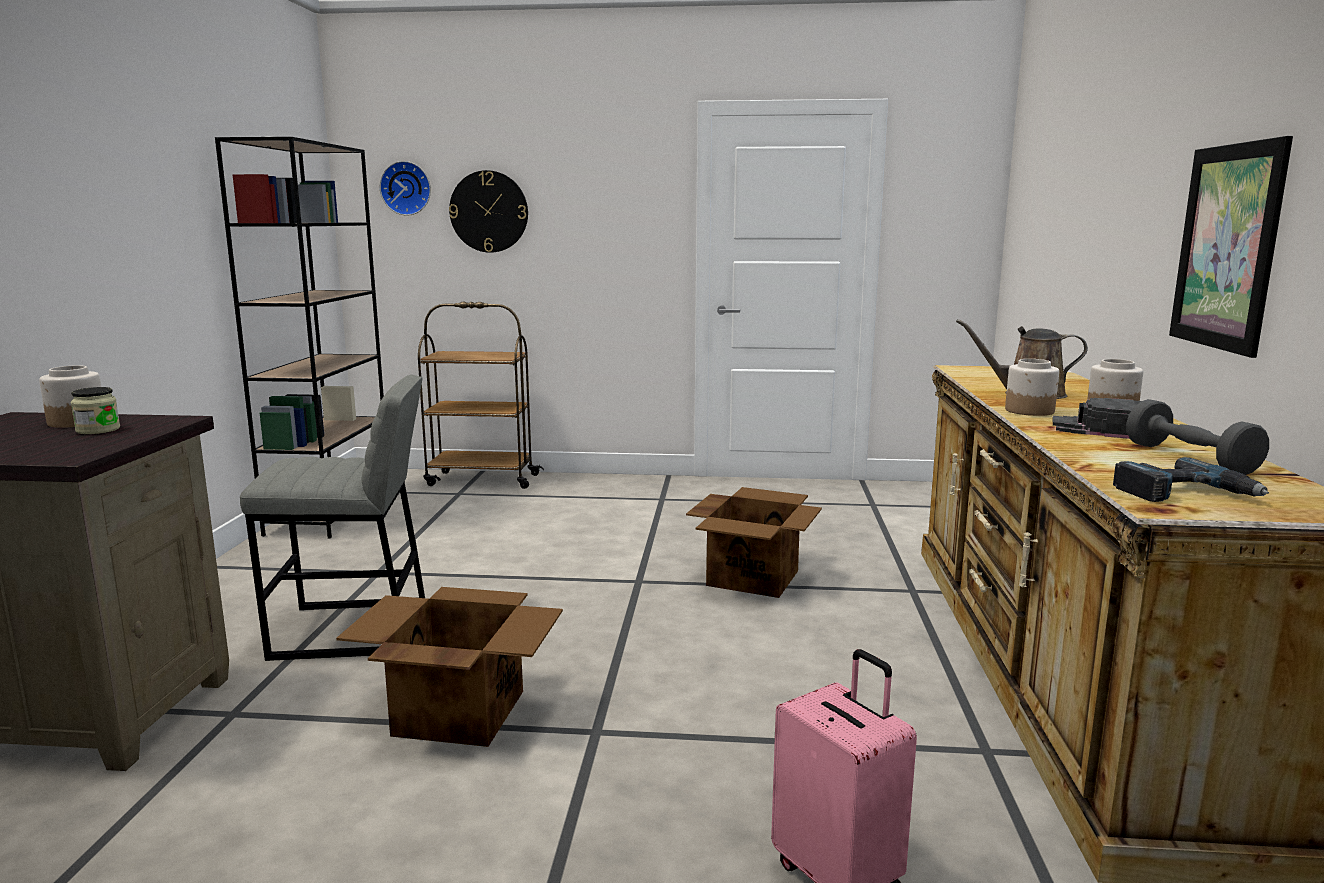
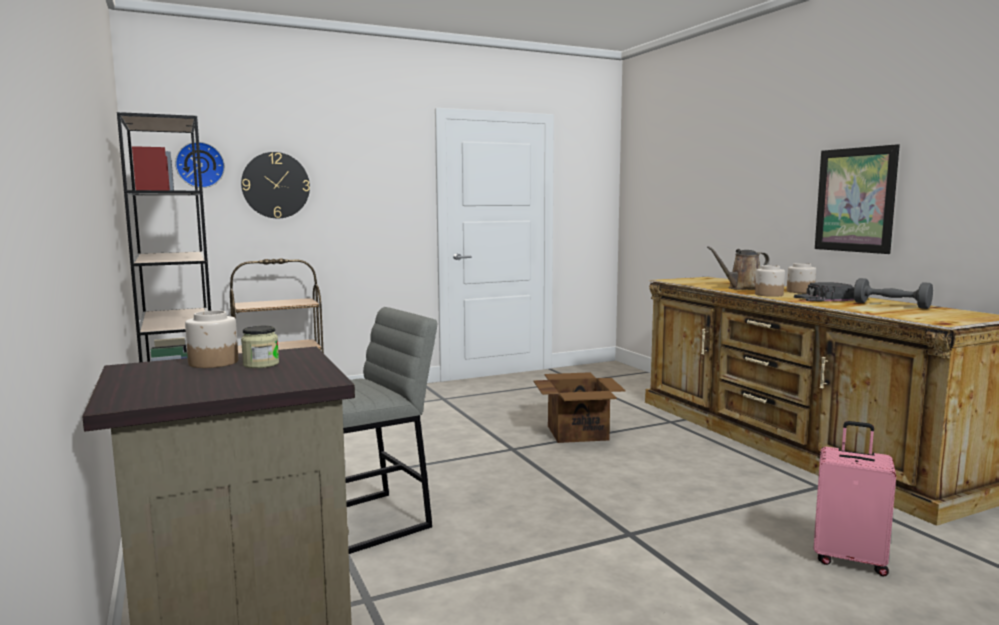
camera: 30 degrees left, 5 degrees down
(458, 712) = (530, 549): cardboard box -> none
(1184, 493) = (932, 317): power drill -> none

